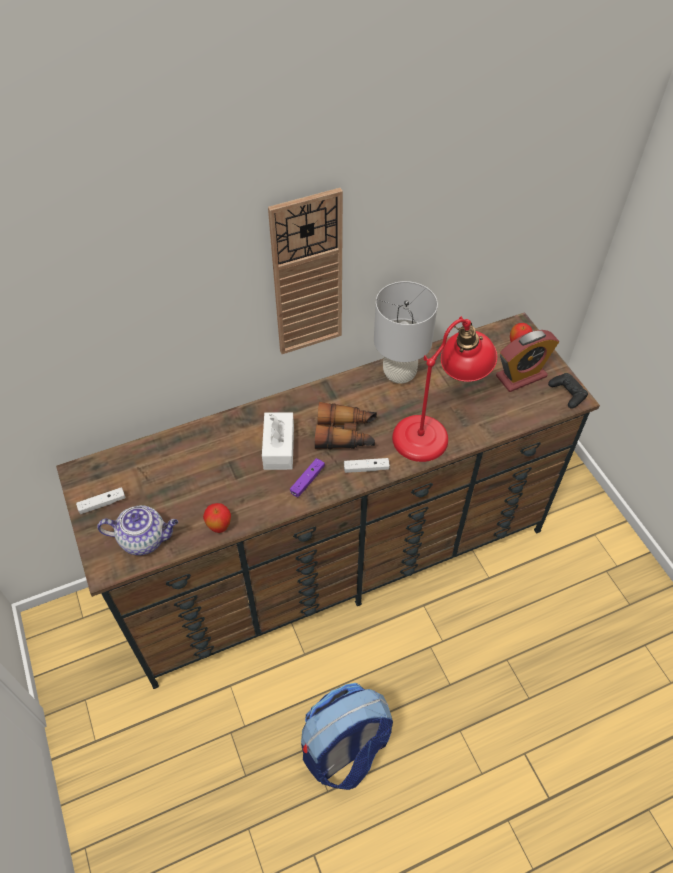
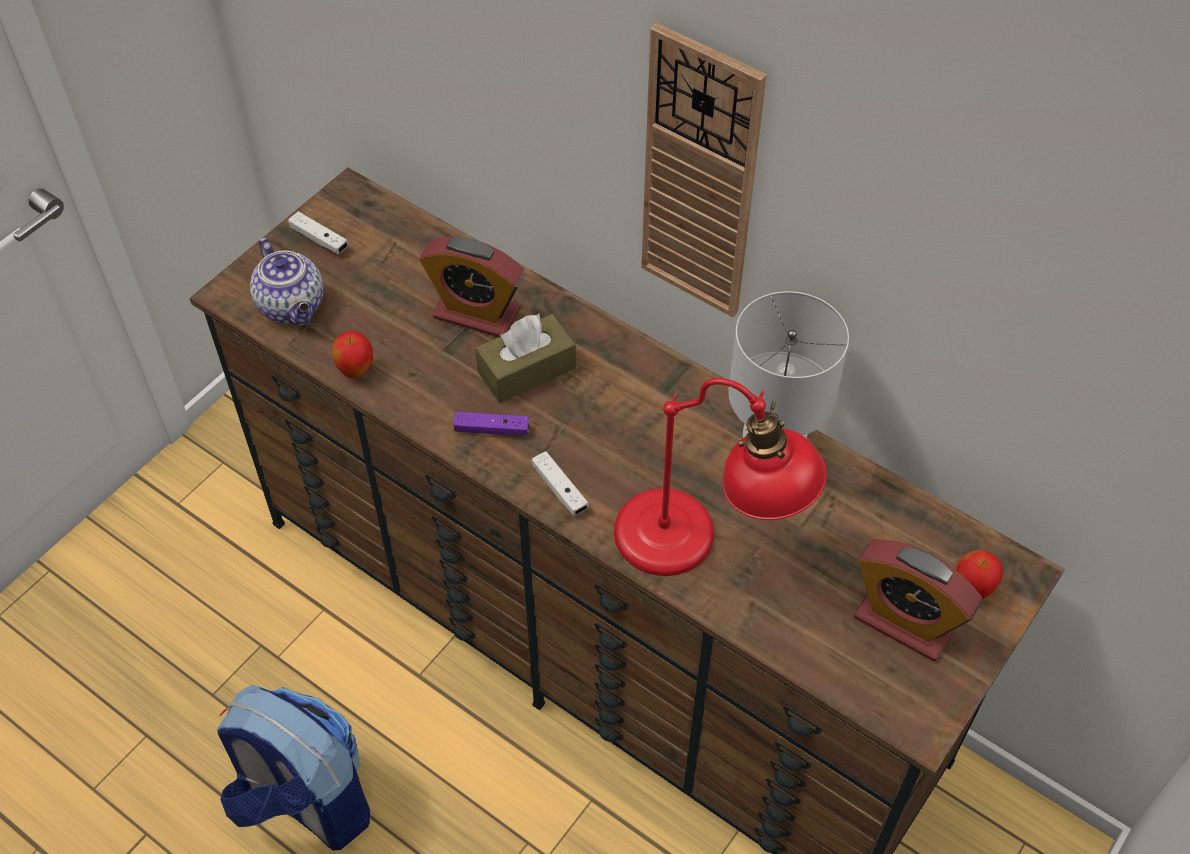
camera: 60 degrees right, 0 degrees up
(222, 452) = (476, 314): none -> alarm clock
(279, 447) = (526, 370): white tissue box -> brown tissue box
(346, 434) = (606, 436): binoculars -> none
(567, 393) = (922, 709): black game controller -> none

